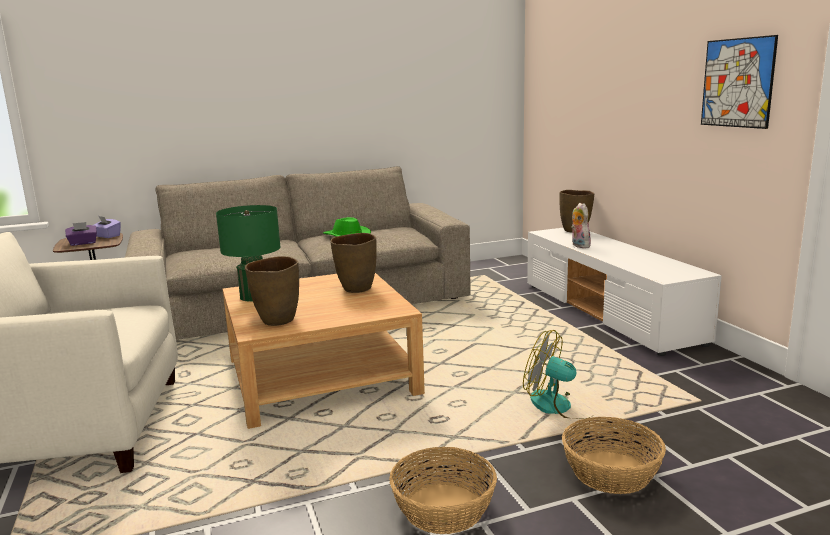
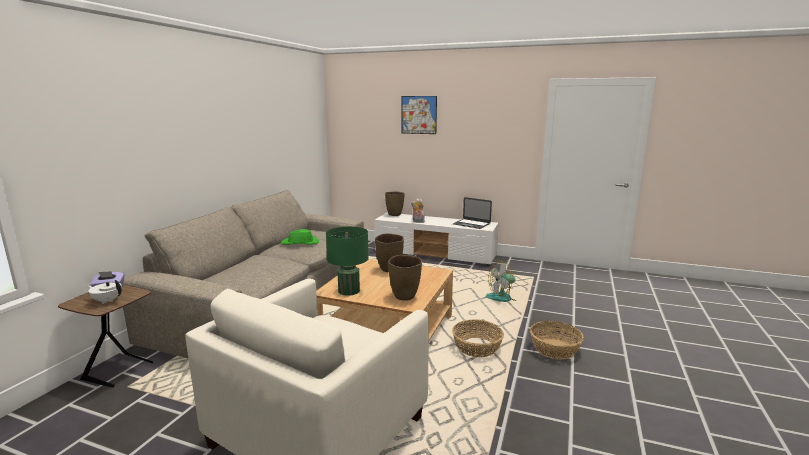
camera: 50 degrees left, 0 degrees up
(83, 243) = (107, 301): purple tissue box -> white teapot
(611, 472) = (564, 311): basket -> basket (477, 347)
(659, 266) = (471, 224): none -> laptop
(737, 83) = (500, 135): picture -> picture (419, 115)

